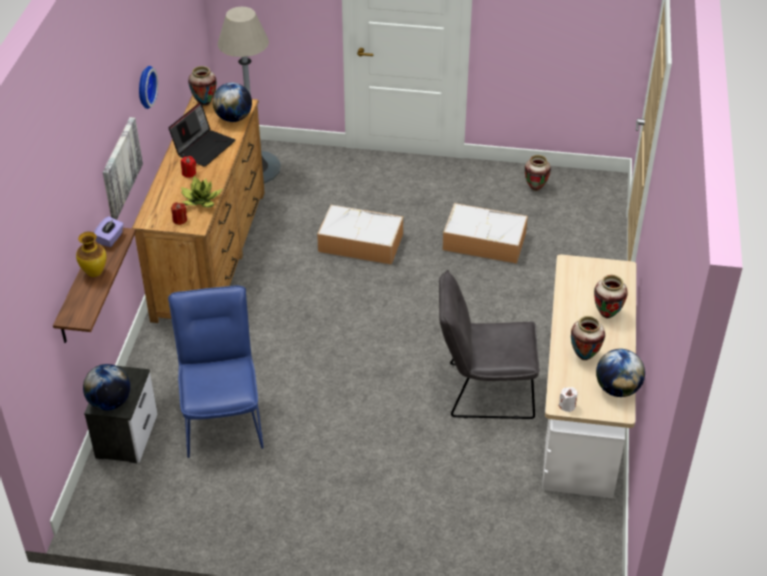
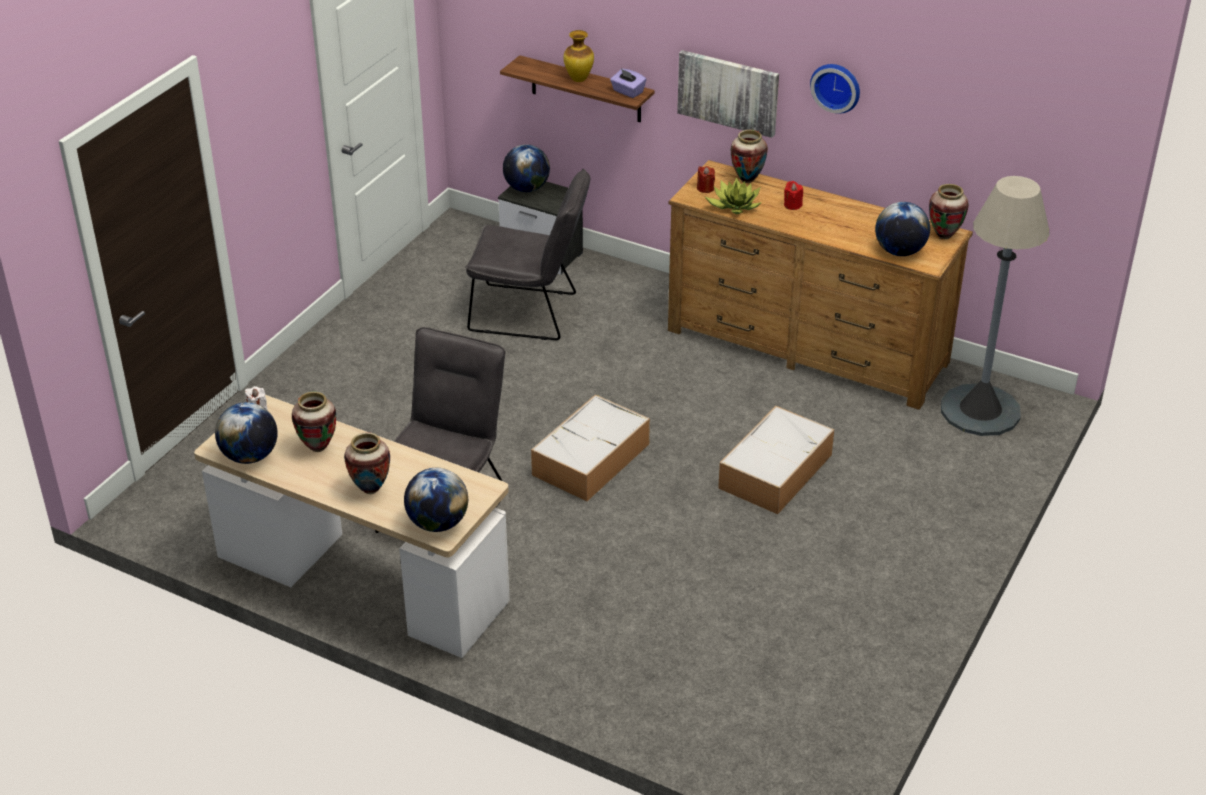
camera: 110 degrees right, 5 degrees down
(204, 147) = (843, 222): laptop -> none
(222, 416) = (531, 313): blue chair -> grey chair
(485, 241) = (725, 591): storage box -> storage box (590, 460)
(535, 188) = (833, 688): vase -> vase (747, 180)
(615, 274) = (438, 523): none -> globe

